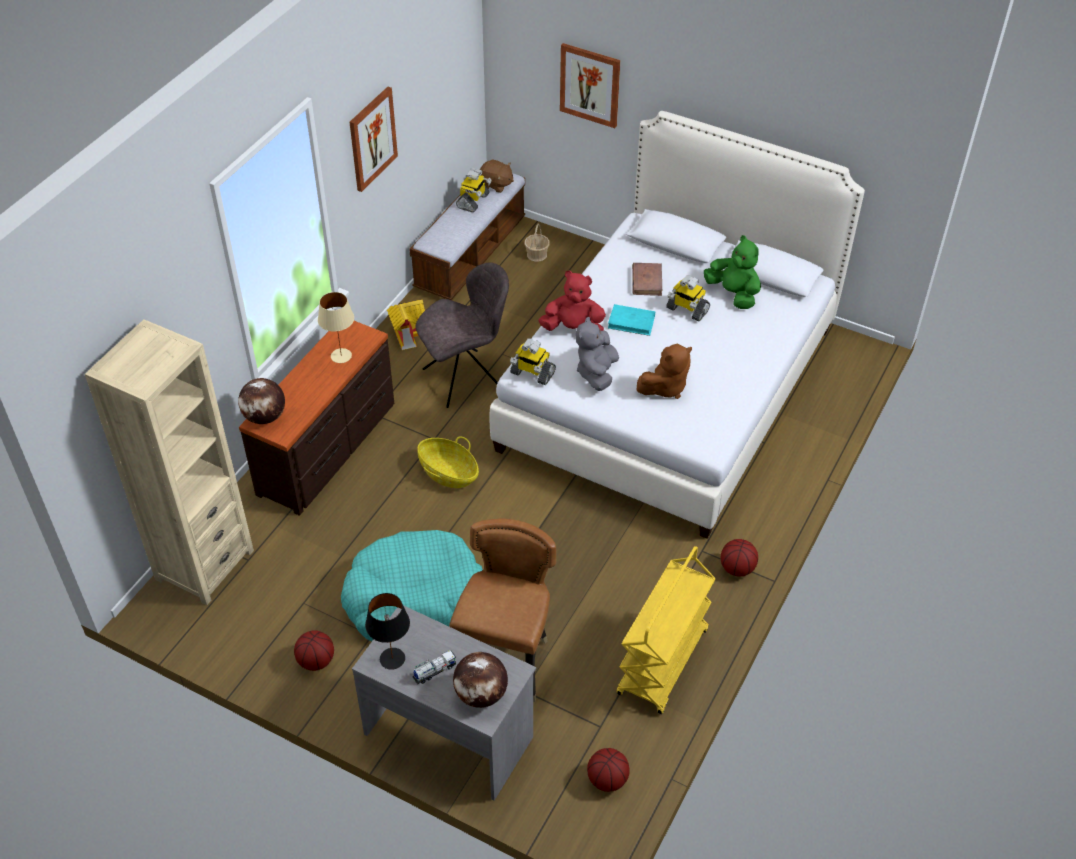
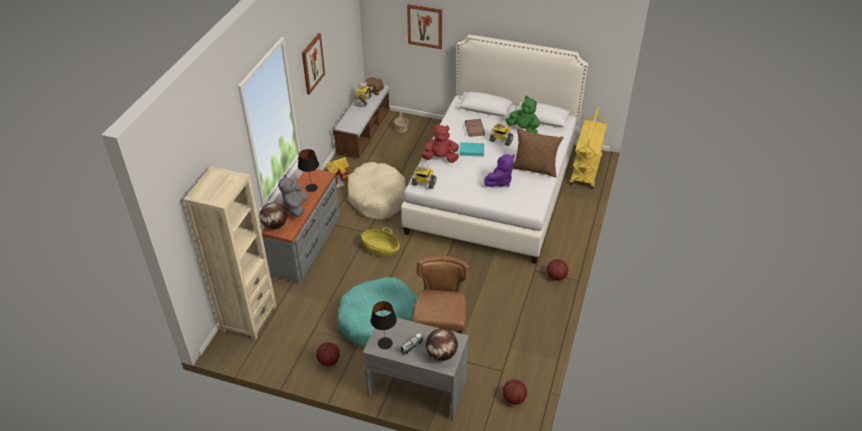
camera: 10 degrees left, 5 degrees down
(329, 448) = (307, 245): brown dresser -> grey dresser
(341, 356) = (311, 188): beige table lamp -> black table lamp
(465, 378) = (377, 198): grey chair -> beige dog bed
(596, 373) = (460, 179): grey plush toy -> grey plush toy (296, 208)
(663, 663) = (529, 332): yellow cart -> yellow cart (586, 171)
(665, 387) = (500, 181): brown plush toy -> purple plush toy
(733, 370) = (535, 168): none -> brown pillow

